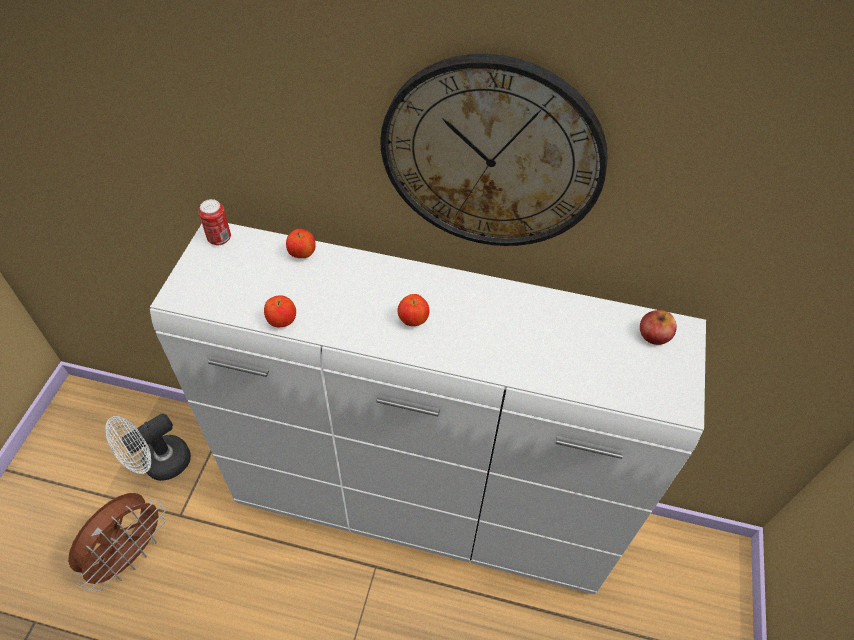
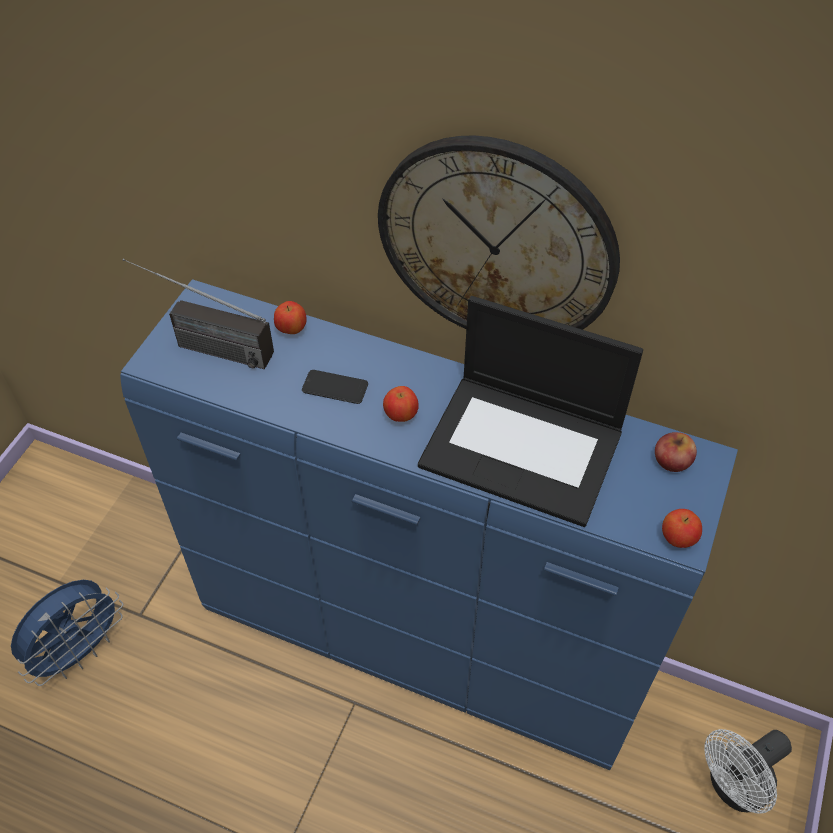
camera: 10 degrees right, 0 degrees up
(131, 554) = (80, 651): brown fan -> blue fan
(159, 465) = (123, 555): white fan -> white fan (733, 787)
(219, 239) = (204, 303): can -> none
(222, 276) = (201, 345): none -> radio
(282, 321) = (258, 401): apple -> apple (678, 538)
(350, 301) = (335, 387): none -> phone
(422, 512) = (418, 647): white dresser -> blue dresser
(526, 337) = (524, 447): none -> laptop

